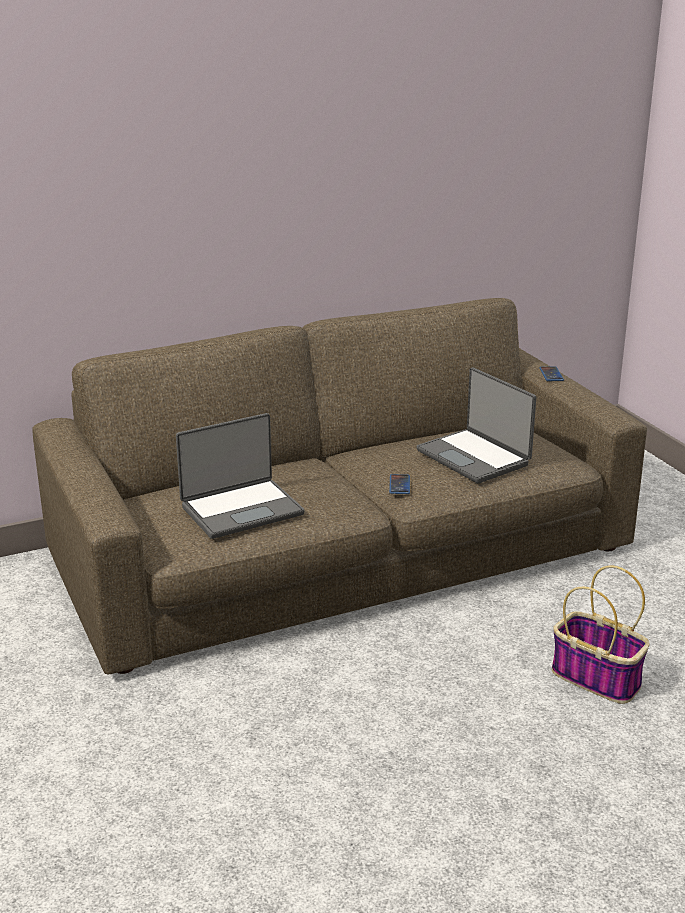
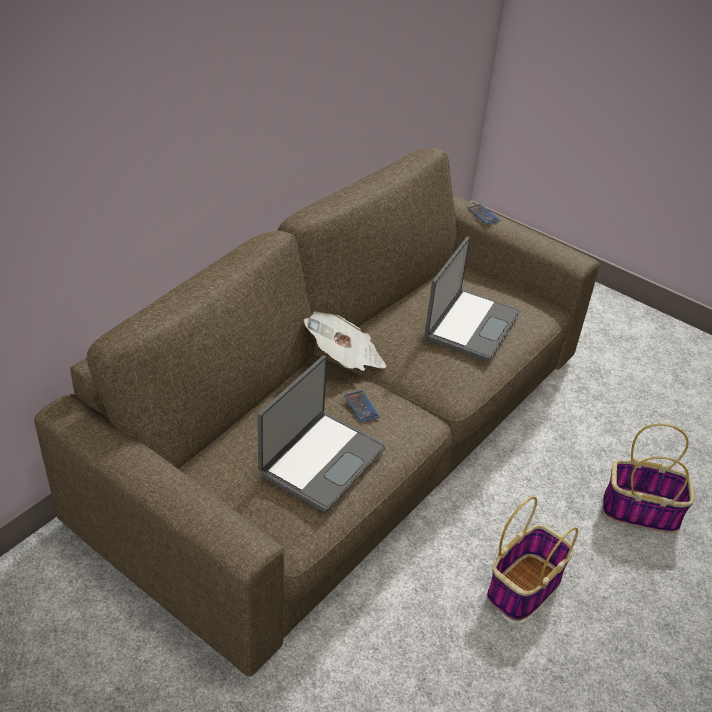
camera: 30 degrees left, 15 degrees up
(336, 460) = (345, 358): none -> newspaper
(399, 485) = (431, 379): phone -> phone (361, 406)
(414, 696) = (524, 586): none -> basket
(474, 457) = (470, 325): laptop -> laptop turned 90 degrees counterclockwise

